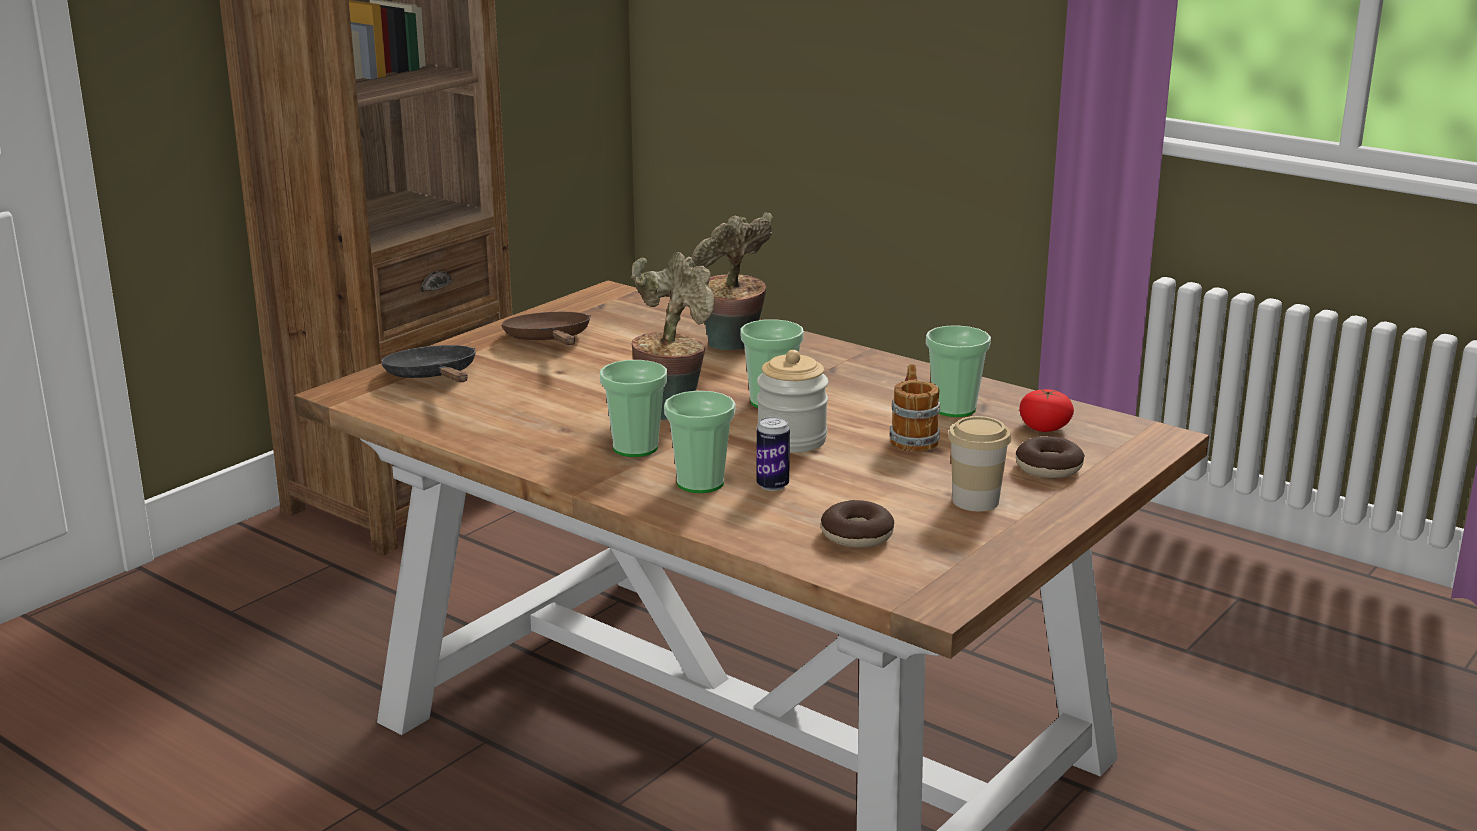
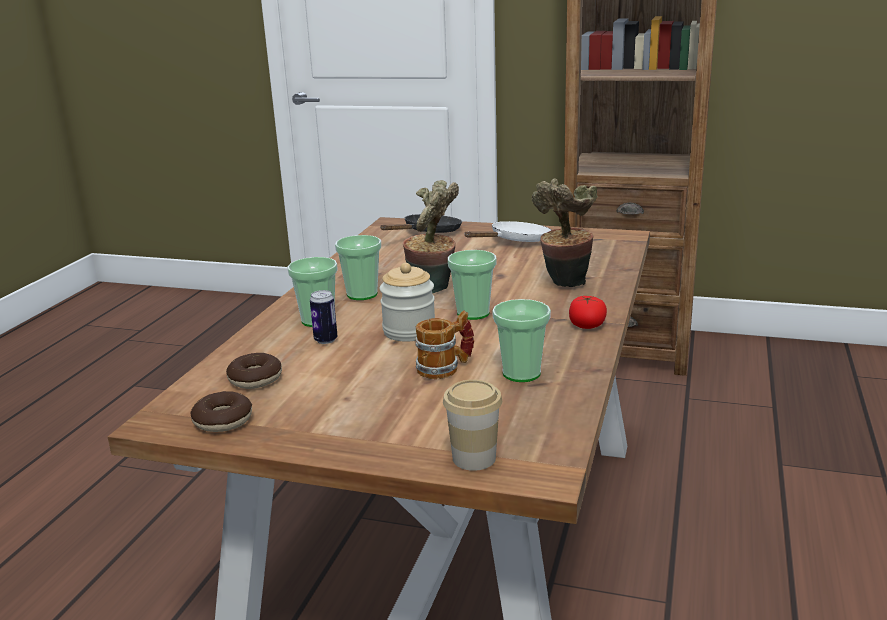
camera: 70 degrees right, 0 degrees up
(550, 341) = (516, 241): brown frying pan -> white frying pan
(975, 501) = (336, 410): cup -> cup (474, 458)
(1044, 427) = (515, 415): tomato -> tomato (587, 325)
(1049, 468) = (423, 430): donut -> donut (223, 421)

